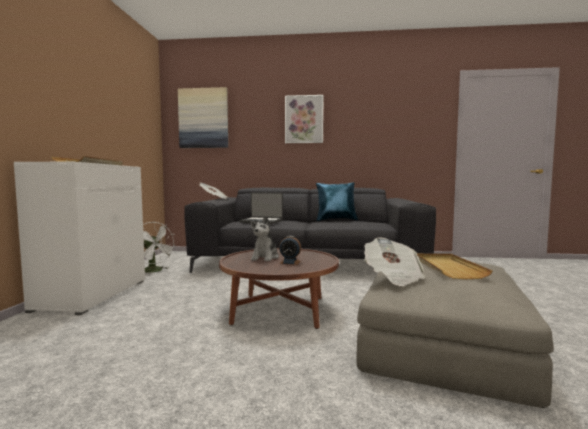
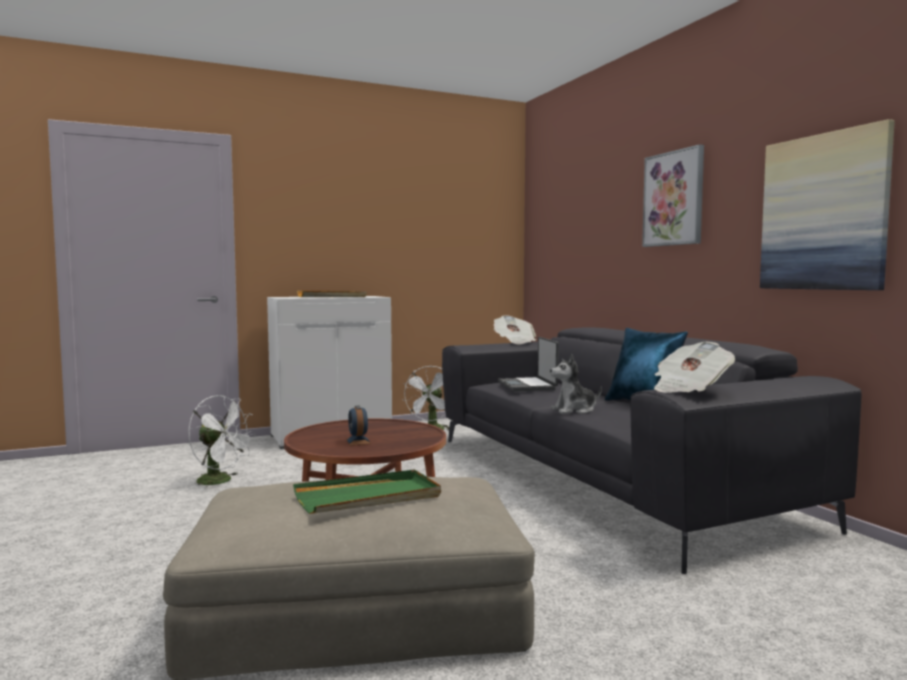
camera: 60 degrees right, 0 degrees up
(127, 350) = (221, 481): none -> white fan
(203, 118) = (559, 212): picture -> picture (823, 212)
(265, 257) = (370, 431): plush toy -> plush toy (574, 410)
(393, 277) = (292, 479): newspaper -> newspaper (689, 389)
(448, 268) = (368, 497): beige tray -> green tray

